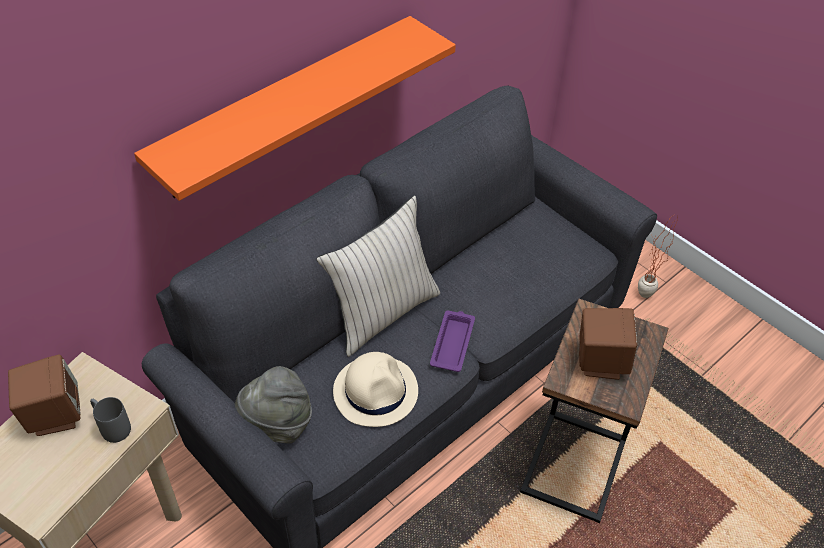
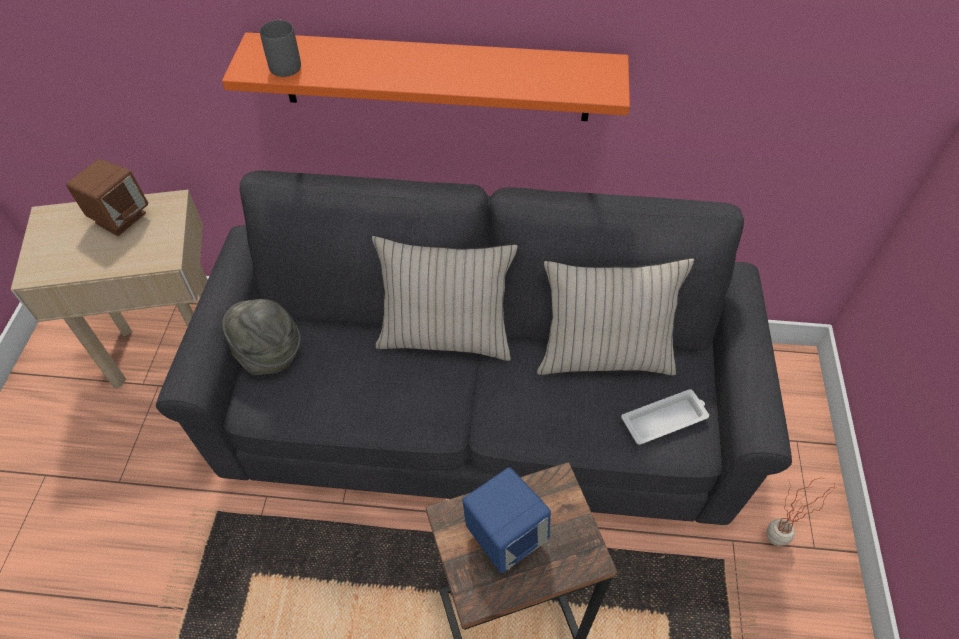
camera: 50 degrees right, 5 degrees up
(111, 426) = (134, 253): grey mug -> grey mug (286, 62)
(376, 391) = (359, 392): beige hat -> none
(452, 343) = (463, 409): purple tray -> none
(488, 246) = (603, 356): none -> beige pillow
(563, 253) = (665, 419): none -> white tray
(600, 361) = (505, 535): brown speaker -> blue speaker

